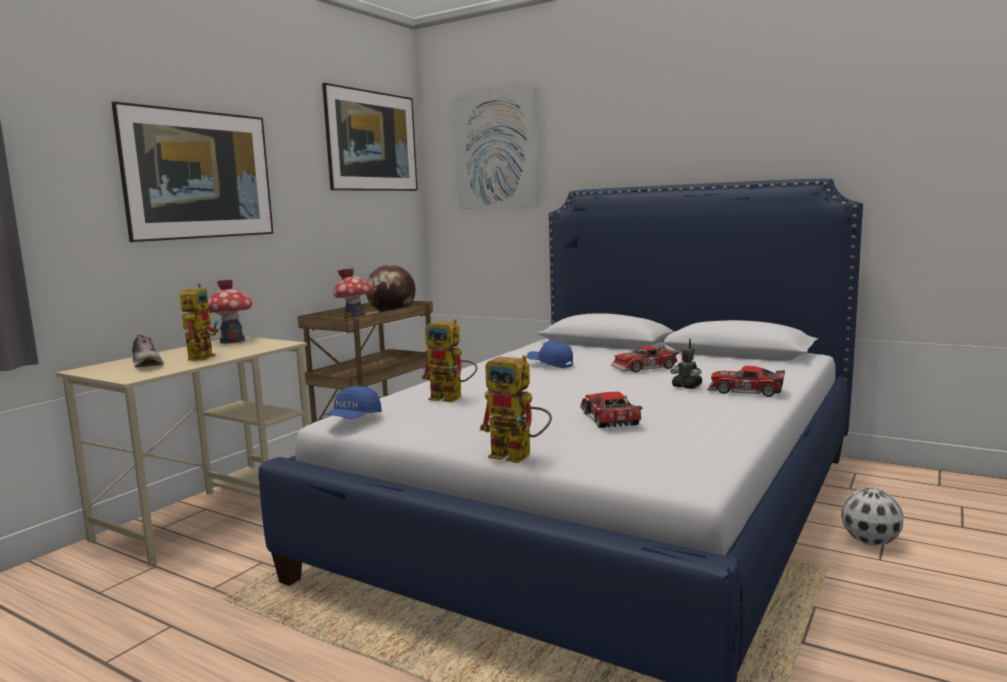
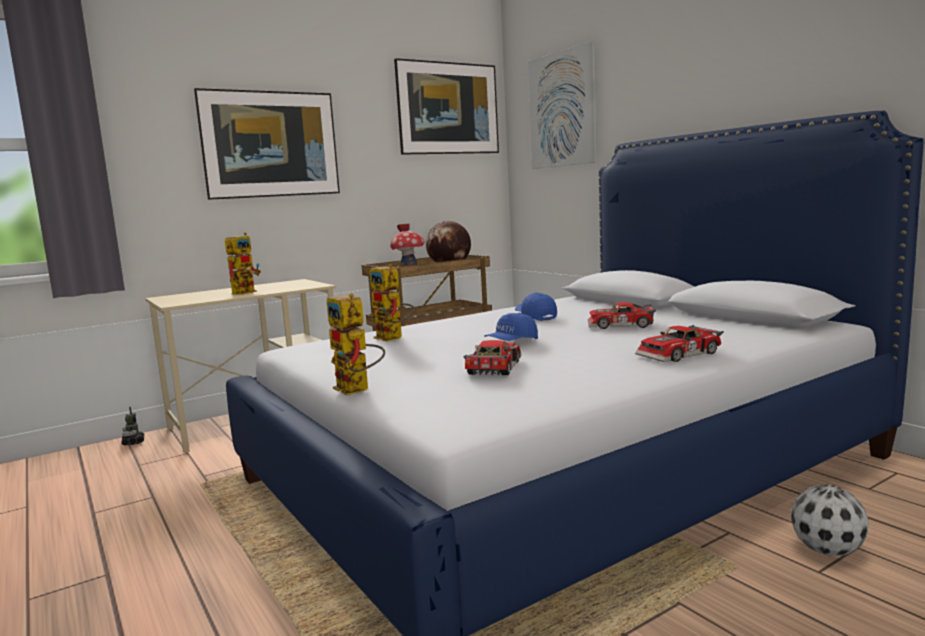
camera: 25 degrees right, 0 degrees up
(147, 364) = (203, 295): shoe -> none
(232, 341) = (290, 282): toy house -> none
(353, 419) = (295, 348): blue cap -> blue cap (511, 342)
(687, 386) = (627, 345): toy robot -> toy robot (133, 442)
(745, 391) = (681, 354): toy car -> toy car turned 75 degrees counterclockwise

